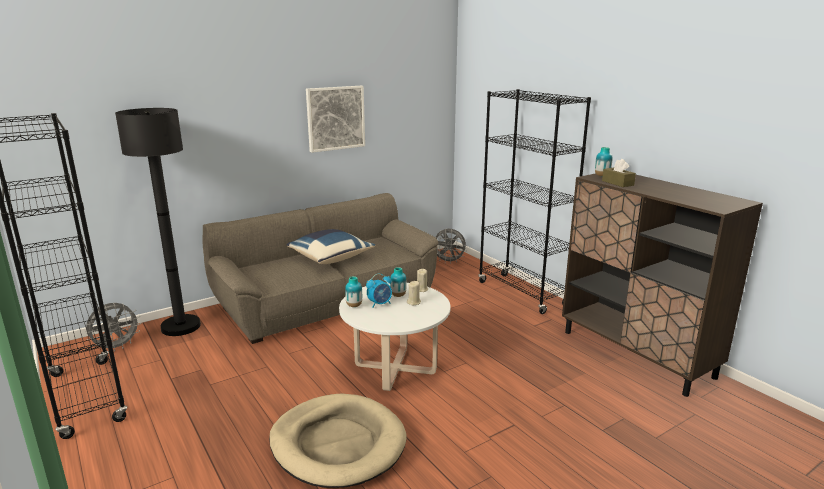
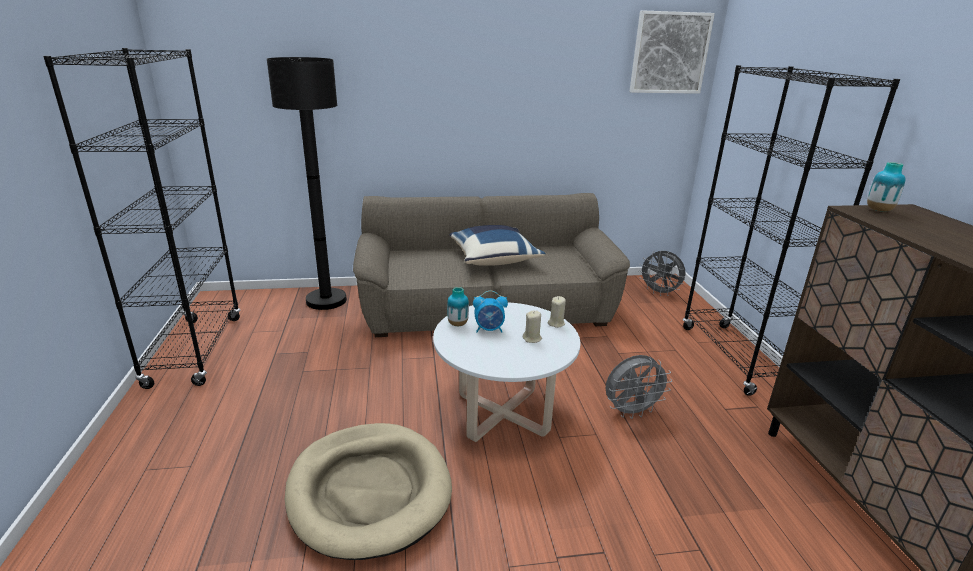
camera: 25 degrees right, 5 degrees up
(117, 347) = (259, 307): grey fan -> grey fan (631, 412)
(335, 118) = (536, 91): picture -> picture (669, 53)
(398, 295) = (520, 324): vase -> none
(617, 183) = (899, 226): brown tissue box -> none

